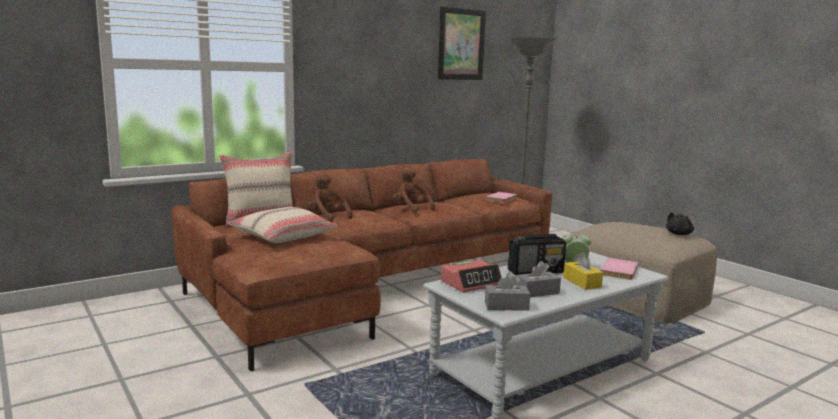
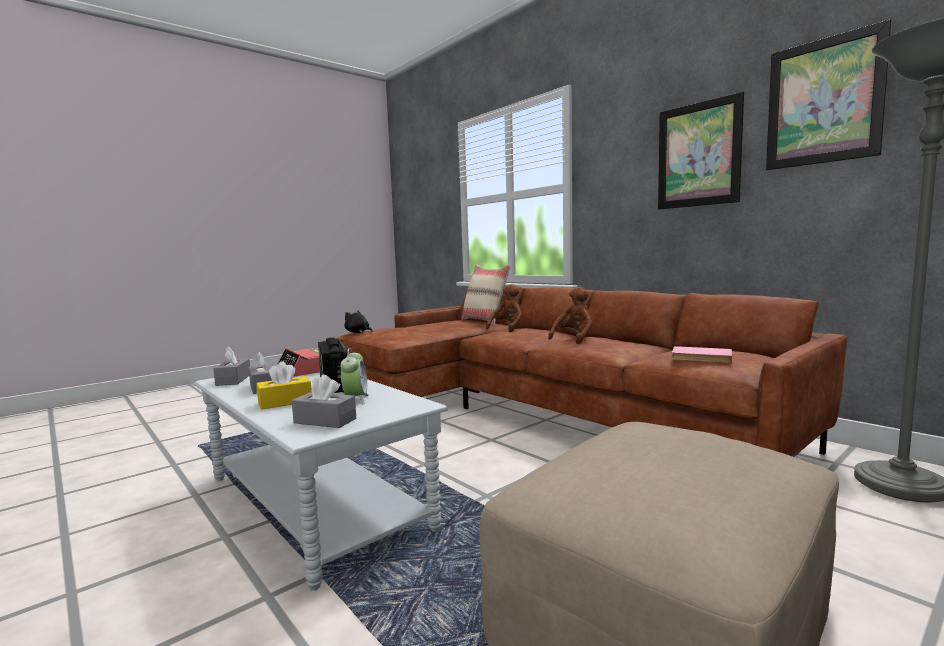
camera: 85 degrees right, 5 degrees down
(283, 236) = (428, 326): beige pillow -> none
(401, 61) = (698, 155): none -> picture
(621, 271) = (325, 421): pink book -> grey tissue box
(679, 234) = (676, 503): black plush toy -> black plush toy (358, 332)

